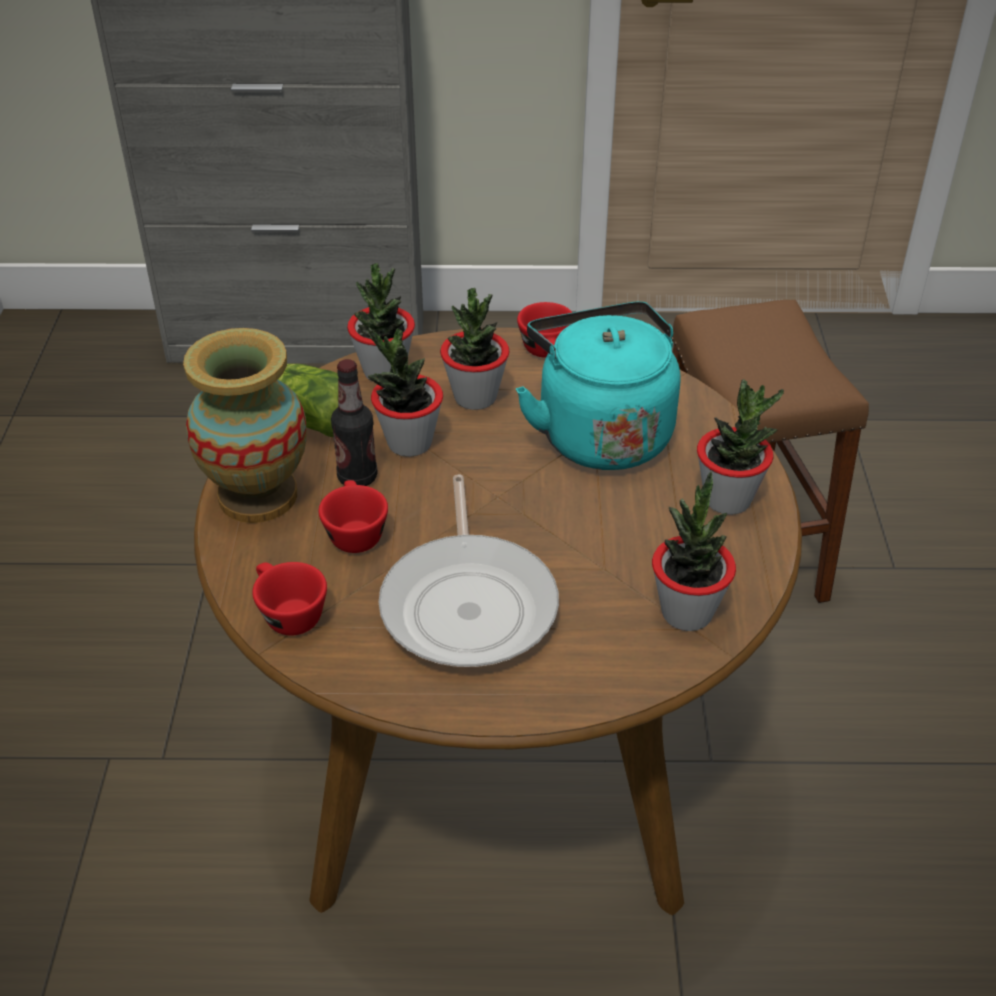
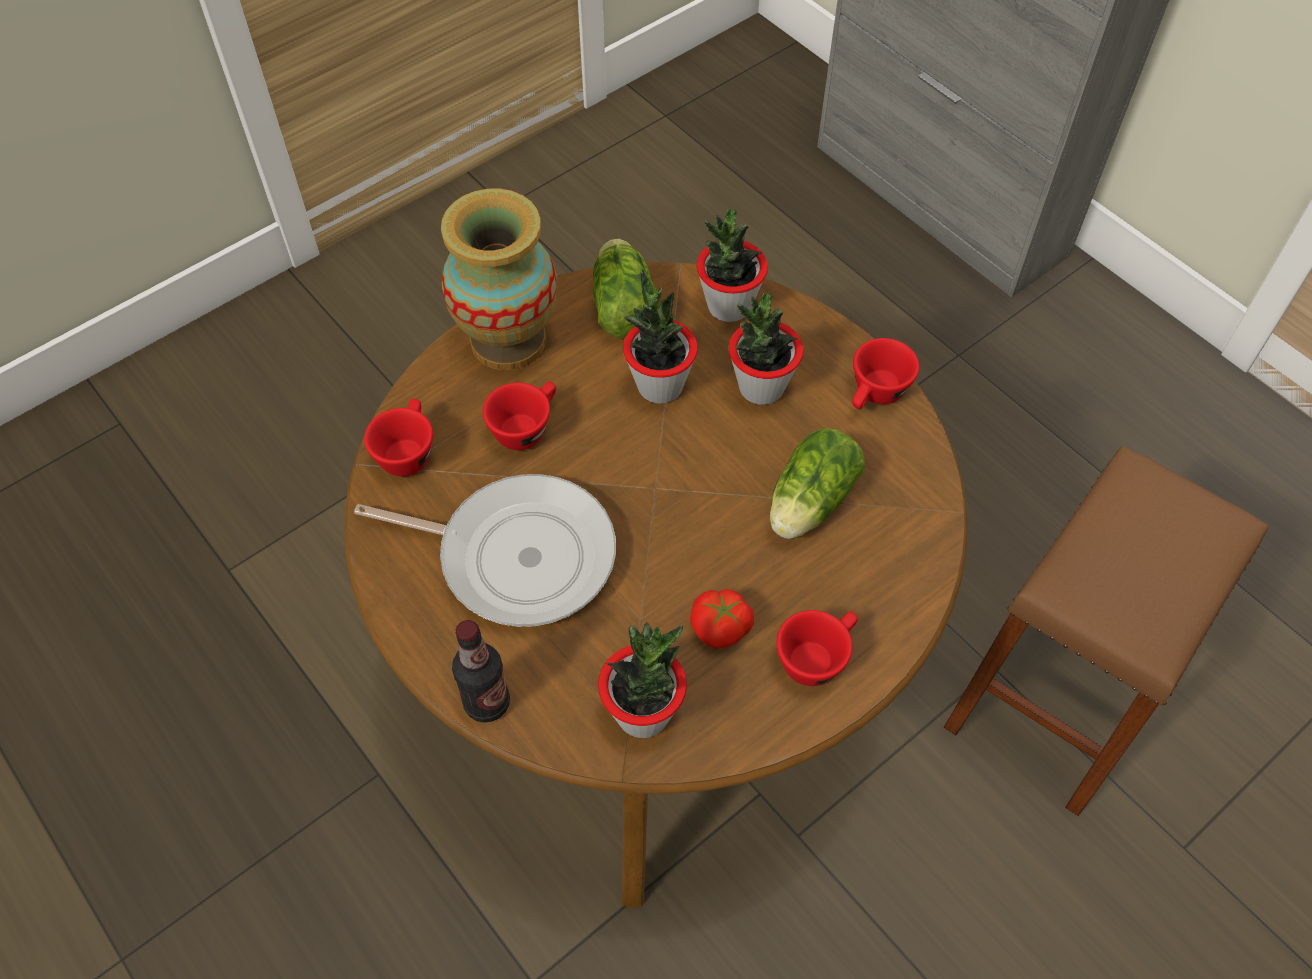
camera: 50 degrees right, 15 degrees up
(357, 477) = (587, 383): bottle -> bottle (487, 703)
(469, 603) = (518, 555): frying pan -> frying pan turned 120 degrees counterclockwise
(600, 432) = (808, 504): turquoise kettle -> lettuce
(656, 532) = (721, 628): none -> tomato
(728, 499) = (816, 656): potted plant -> red cup

